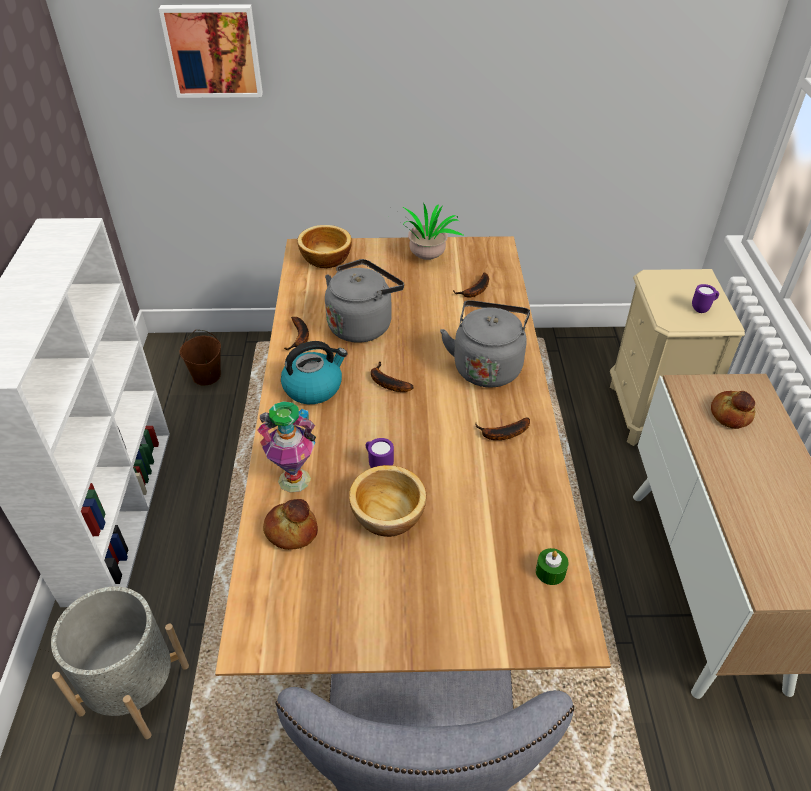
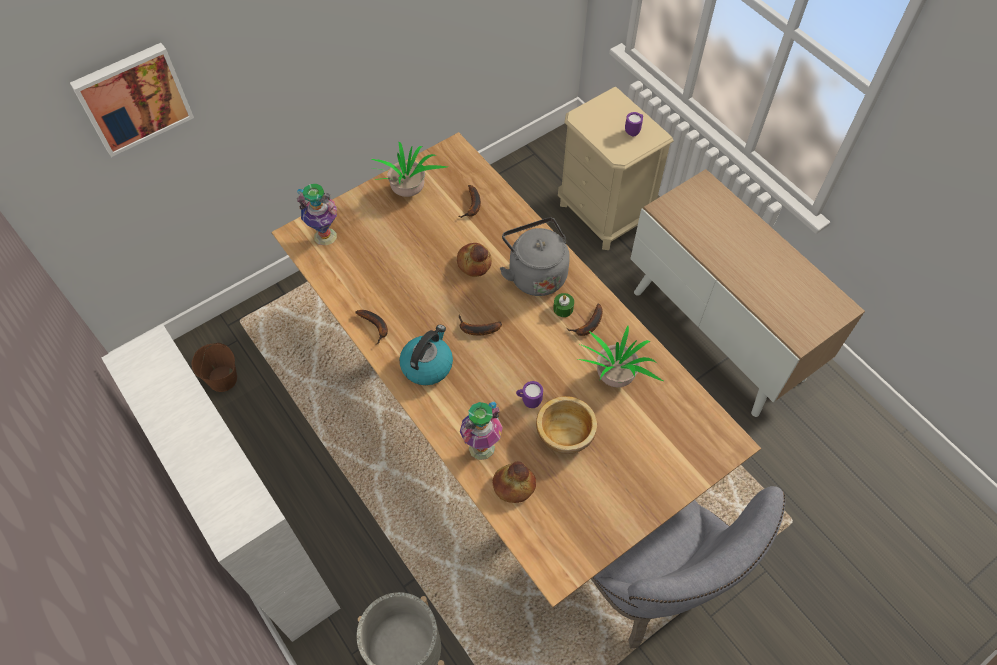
camera: 35 degrees left, 15 degrees up
(324, 259) = (325, 236): bowl -> vase
(362, 324) = (414, 286): grey kettle -> none
(487, 494) = (614, 379): none -> potted plant
(550, 572) = (690, 410): green candle -> green candle (563, 308)
(731, 414) = (705, 217): bread -> bread (474, 263)

